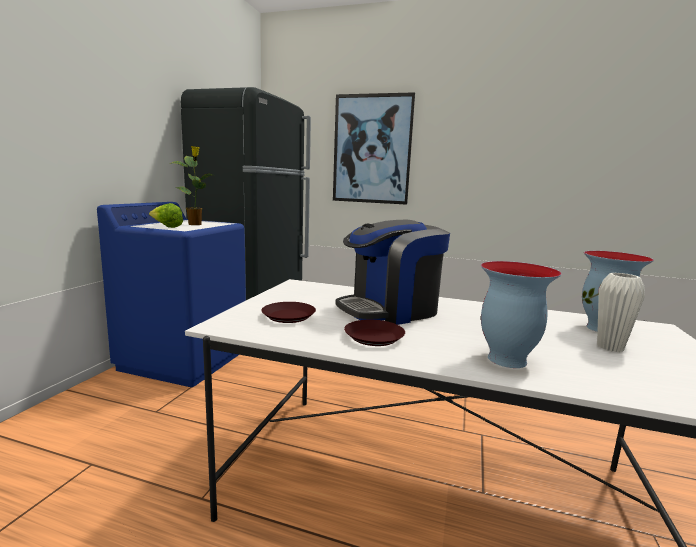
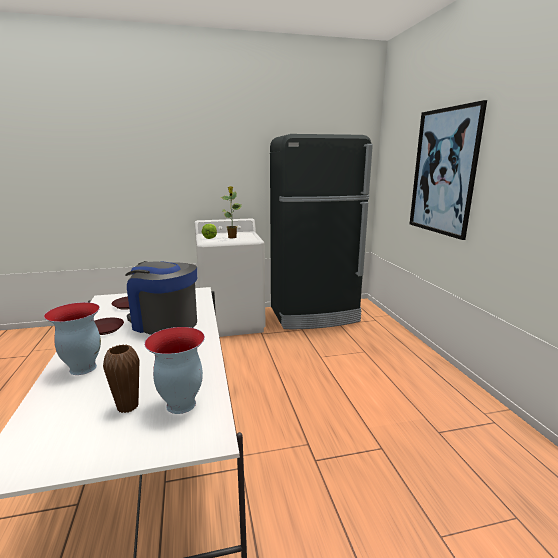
camera: 60 degrees right, 5 degrees up
(184, 359) = (232, 322): blue washing machine -> white washing machine
(610, 347) = (127, 406): white vase -> brown vase

